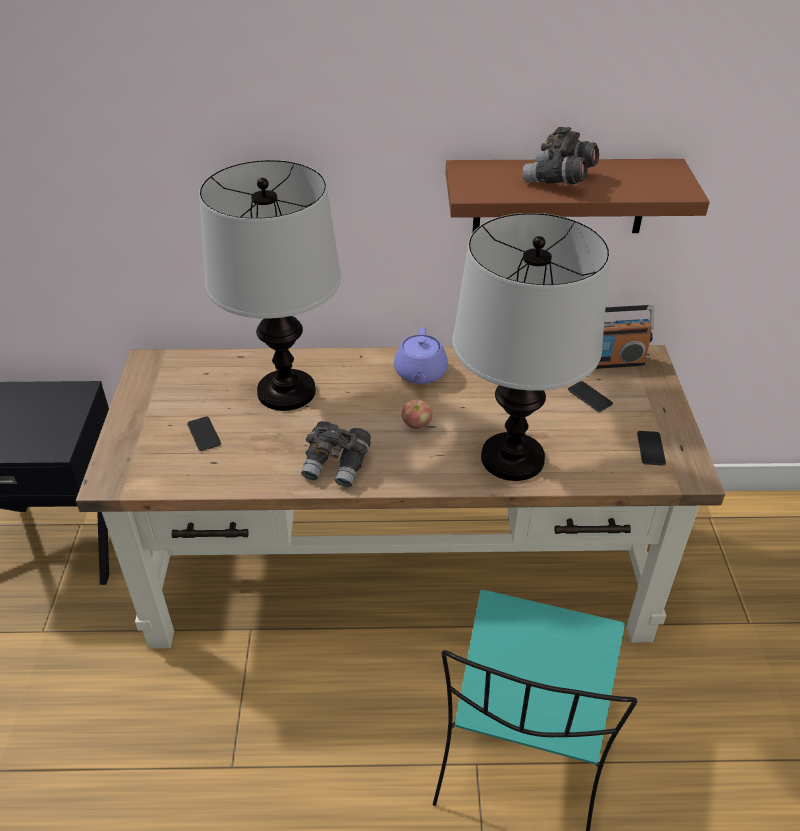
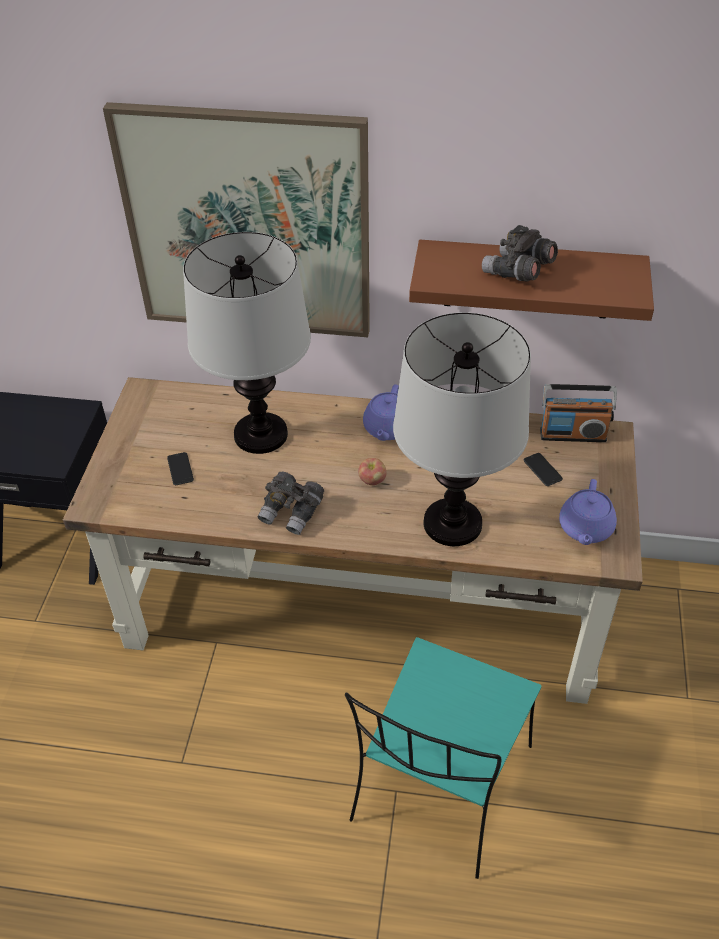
camera: 10 degrees right, 5 degrees up
(260, 158) = (248, 224): none -> picture
(650, 448) = (585, 528): phone -> purple teapot

